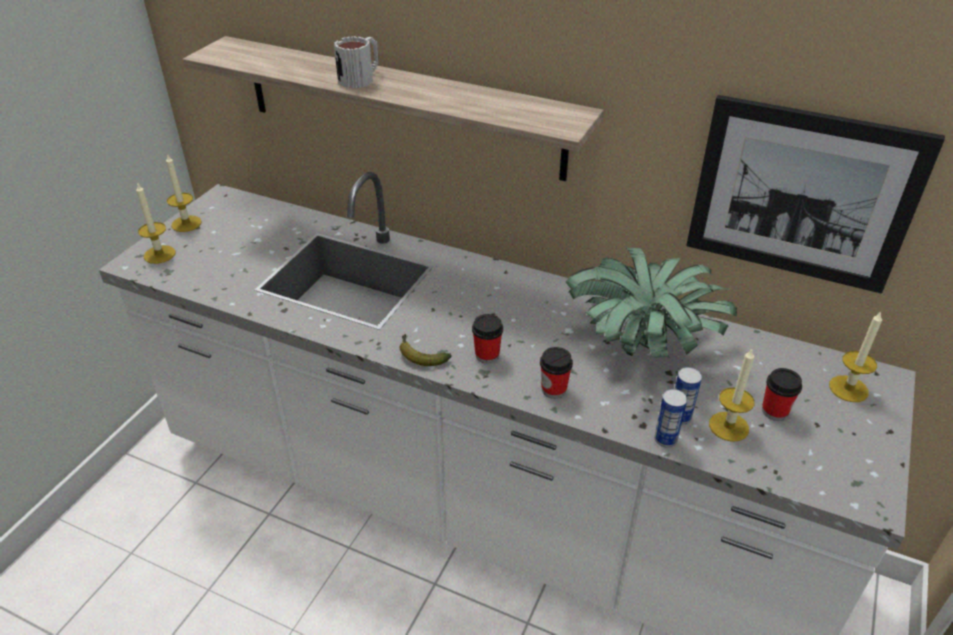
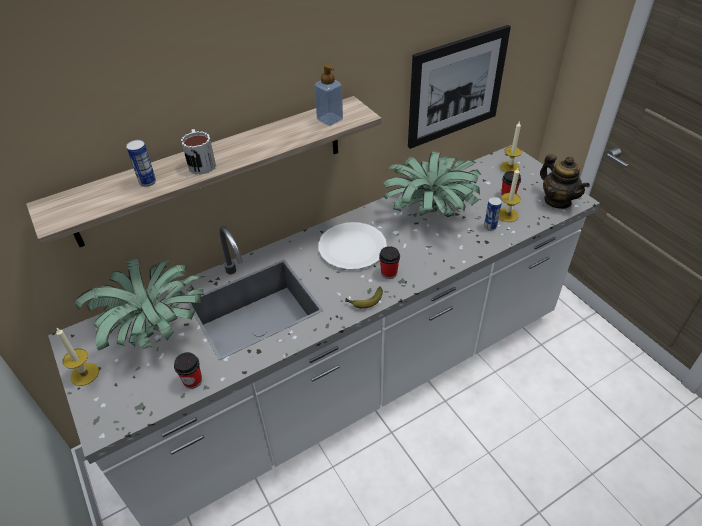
camera: 55 degrees left, 5 degrees up
(159, 254) = (110, 405): candle -> none
(265, 233) = (154, 329): none -> potted plant
(503, 307) = (352, 247): none -> white plate
(528, 113) = (330, 119): none -> soap dispenser
(553, 389) = (437, 260): cup -> cup (192, 381)
(665, 439) = (501, 239): can -> can (147, 182)
(836, 476) = (557, 201): none -> teapot

